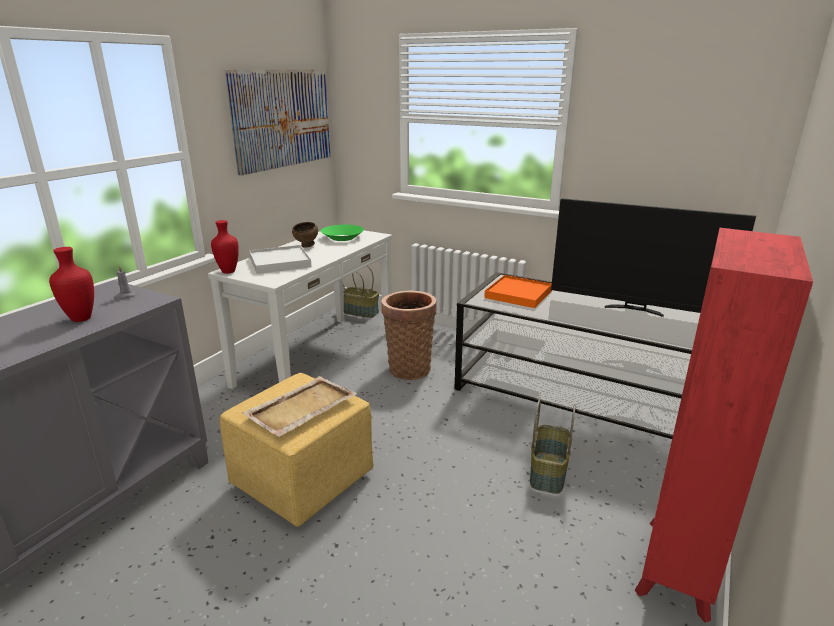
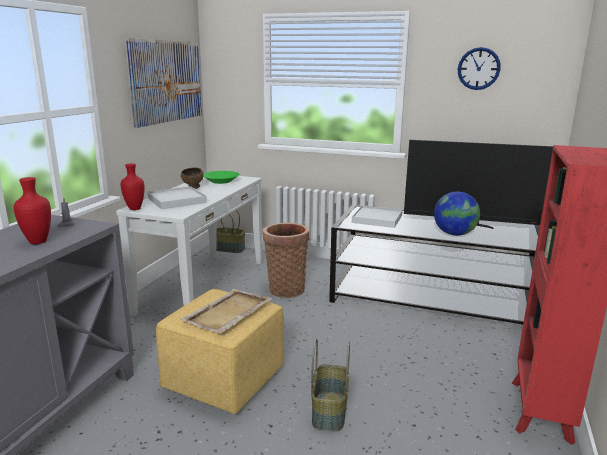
camera: 10 degrees left, 5 degrees down
(518, 294) = (377, 219): orange tray -> white tray
(549, 473) = (425, 356): basket -> basket (330, 411)
(608, 322) = (454, 234): none -> globe
(664, 105) = (478, 68): none -> wall clock

